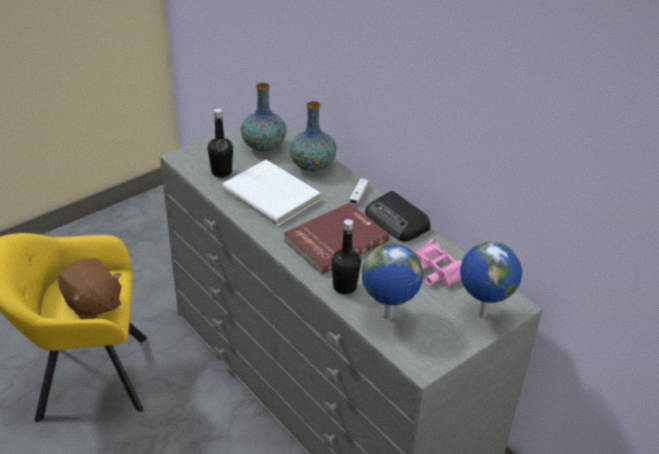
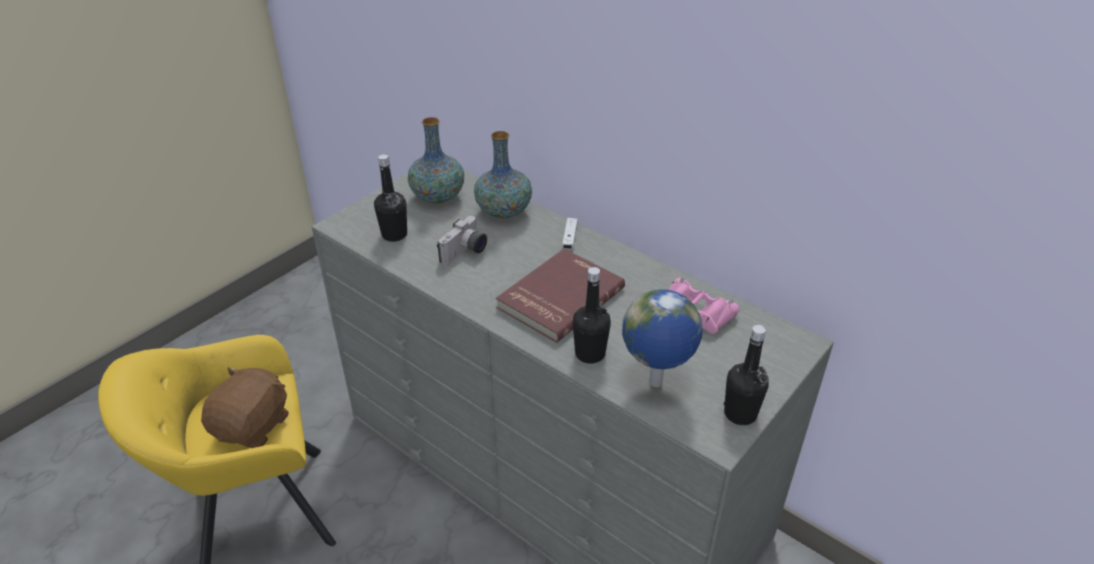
camera: 10 degrees left, 0 degrees up
(92, 305) = (253, 426): brown plush toy -> brown plush toy turned 105 degrees counterclockwise
(272, 194) = (465, 253): white book -> camera
(397, 222) = (626, 263): radio -> none
(445, 350) = (740, 414): none -> black bottle
(481, 314) = (765, 360): globe -> none

